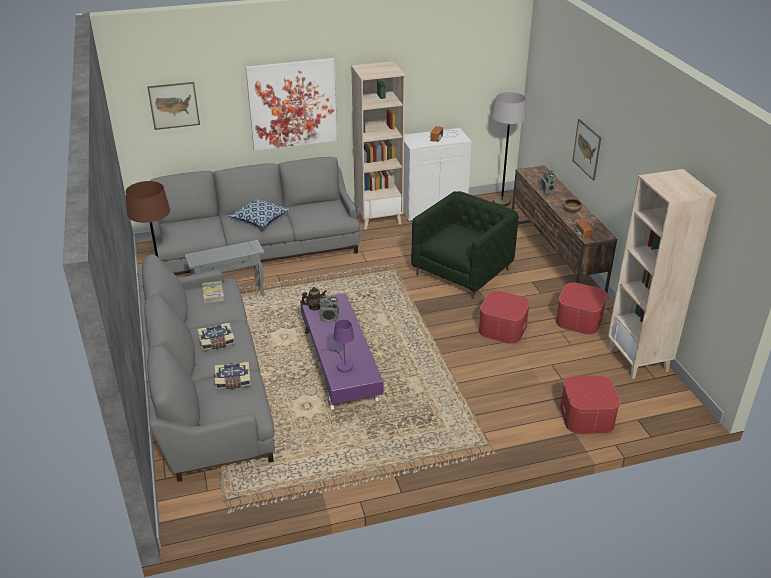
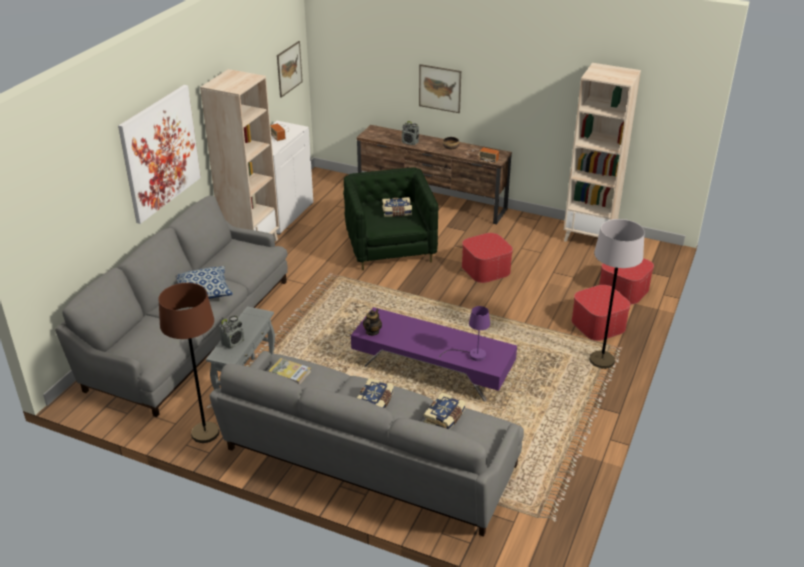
camera: 50 degrees left, 0 degrees up
(174, 105) = (62, 204): picture -> picture (289, 69)
(329, 318) = (399, 332): radio -> radio (233, 342)
(467, 240) = (397, 212): none -> book
(501, 201) = (322, 180): grey floor lamp -> grey floor lamp (601, 360)
(579, 319) = (517, 233): ottoman -> ottoman (598, 324)

